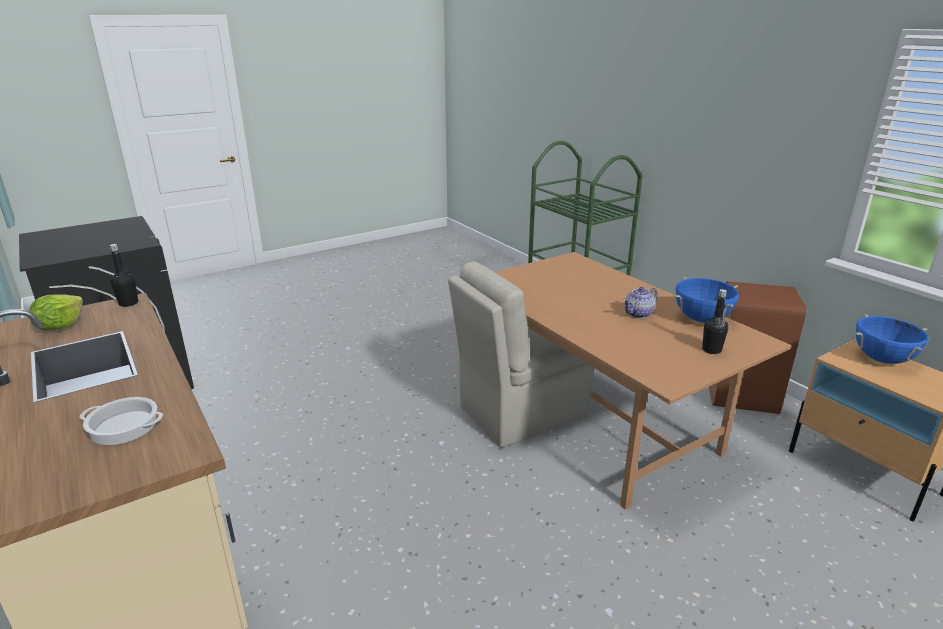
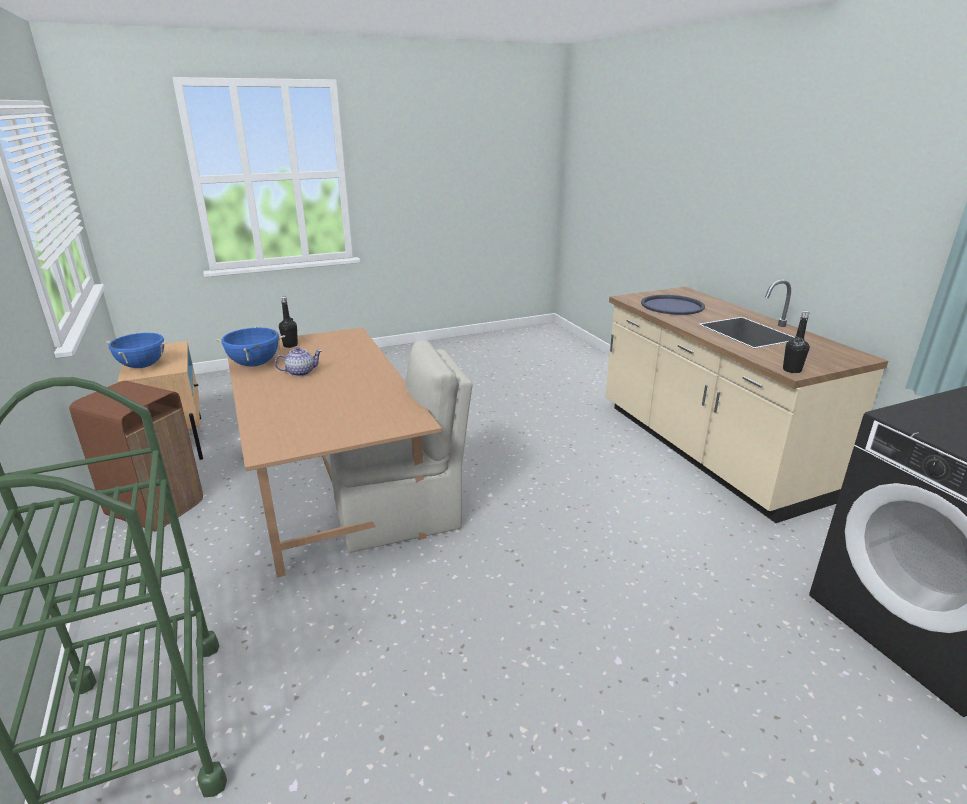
camera: 170 degrees left, 0 degrees up
(60, 326) = (817, 354): lettuce -> none
(123, 427) = (672, 306): cooking pot -> blue tray

